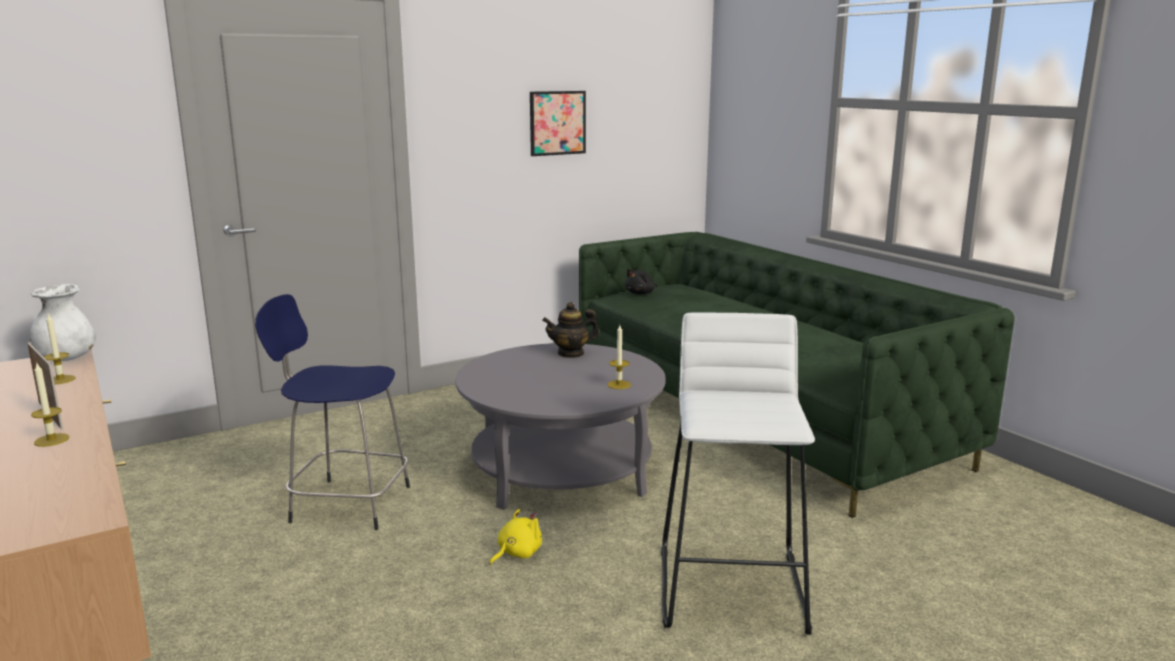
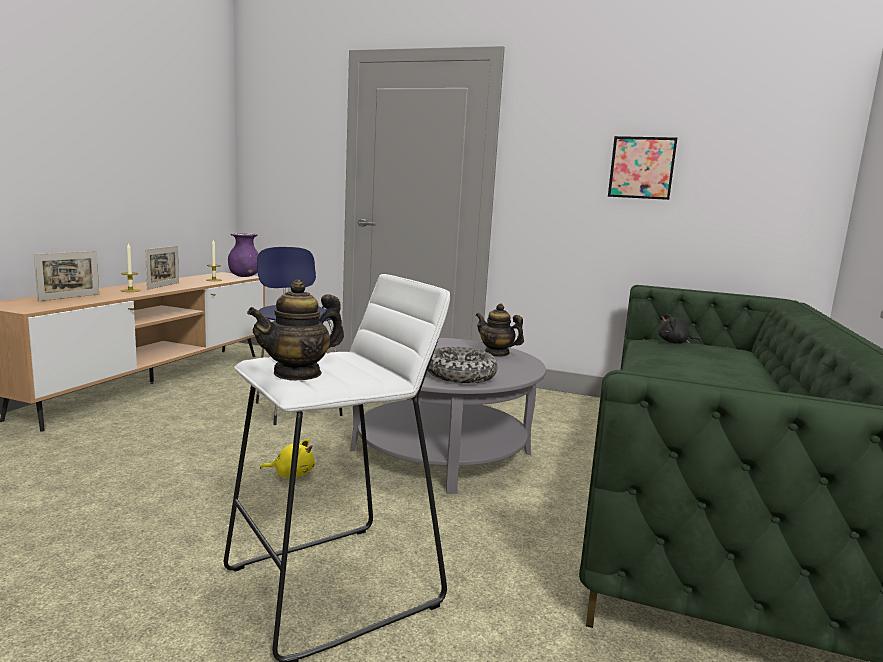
camera: 50 degrees right, 5 degrees down
(37, 485) = (69, 297): none -> picture frame
(67, 358) = (245, 276): white vase -> purple vase
(619, 385) = (460, 376): candle -> bowl
(758, 418) = (298, 373): none -> teapot

